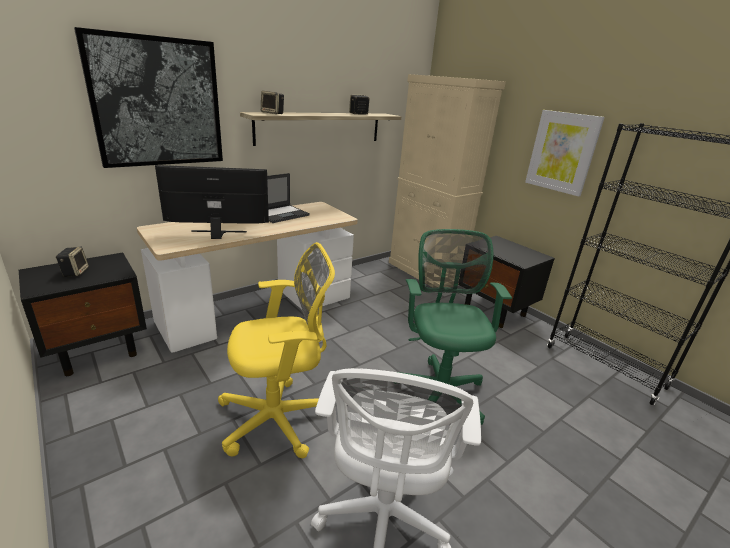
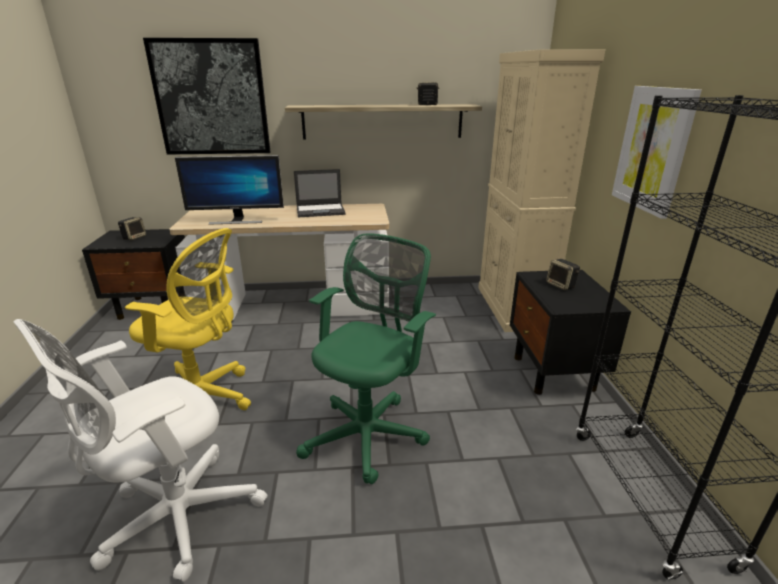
camera: 35 degrees right, 0 degrees up
(218, 234) = (237, 220): monitor -> monitor turned 150 degrees clockwise
(273, 113) = (316, 105): speaker -> speaker (561, 285)

